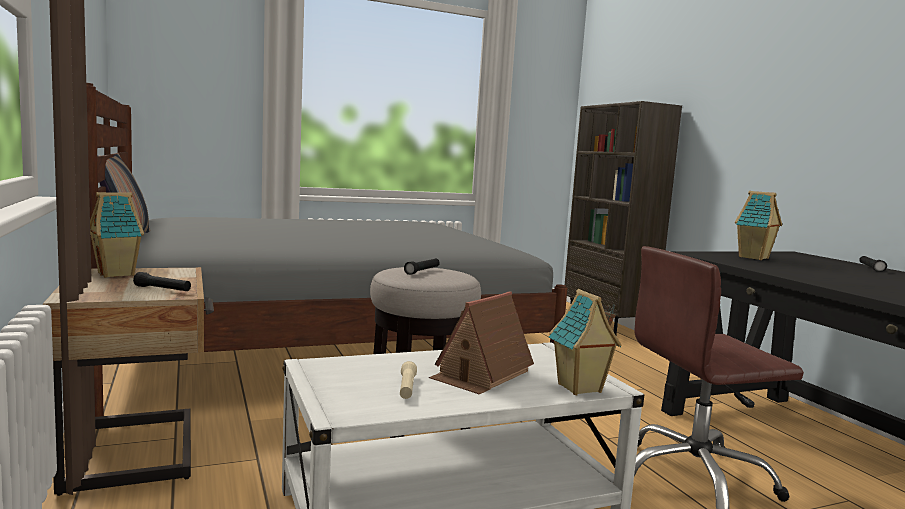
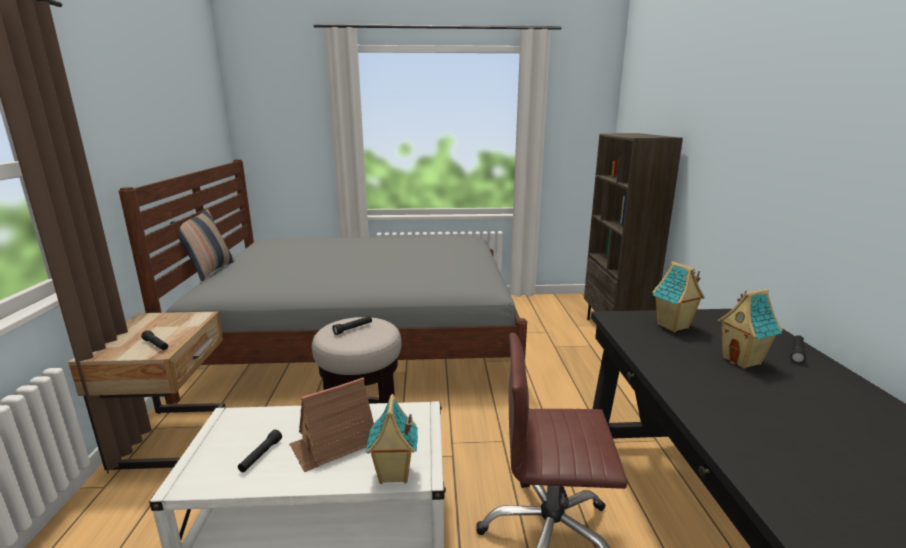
camera: 20 degrees right, 10 degrees up
(117, 274) = (154, 321): toy house -> toy house (742, 361)
(407, 388) = (261, 456): beige flashlight -> black flashlight

